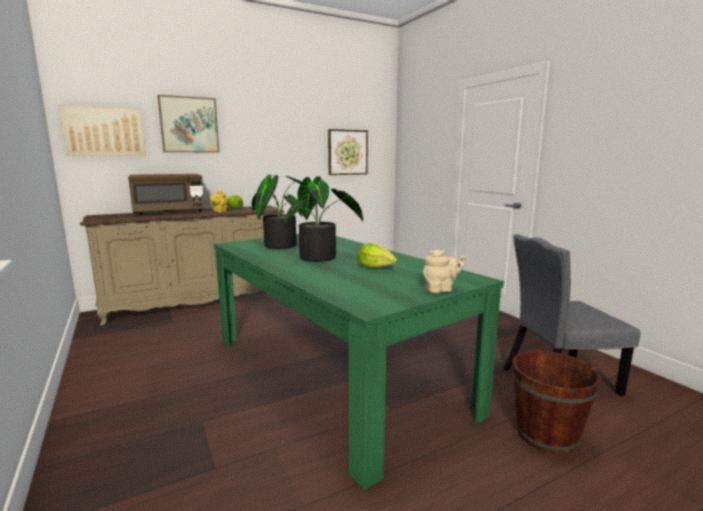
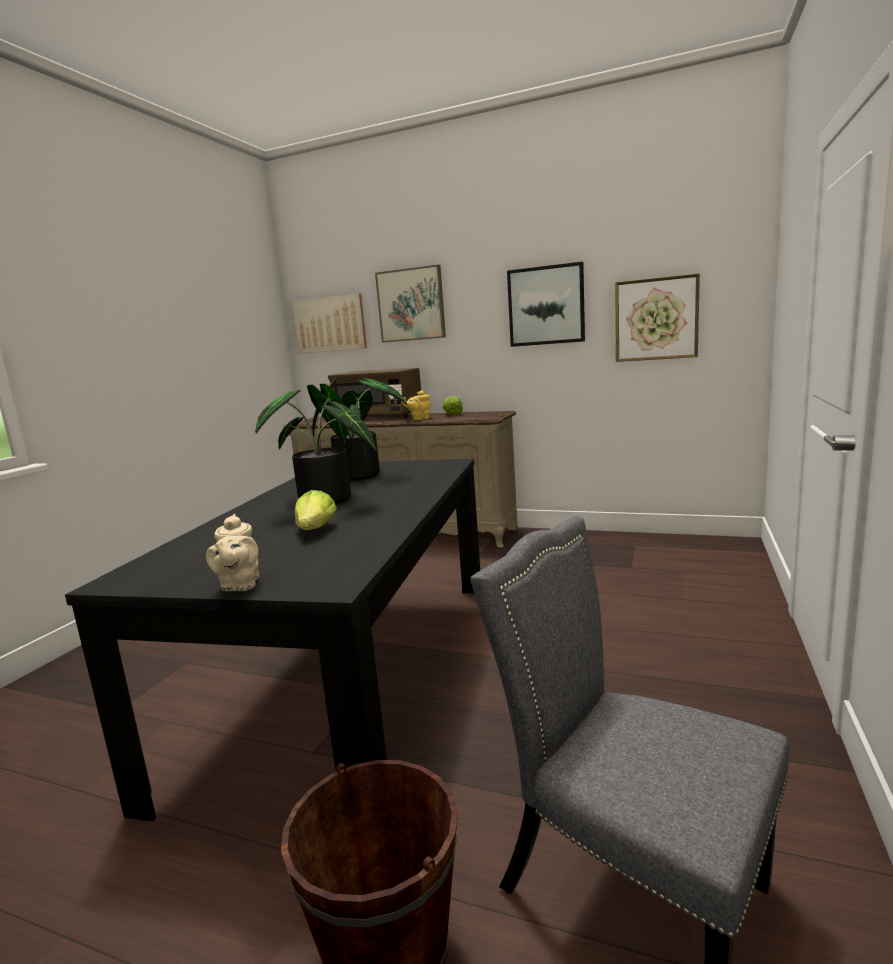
camera: 50 degrees right, 0 degrees up
(289, 138) = (546, 305): none -> picture
(334, 374) = (352, 673): green dining table -> black dining table
(441, 290) = (239, 585): beige teapot -> beige teapot turned 45 degrees clockwise

